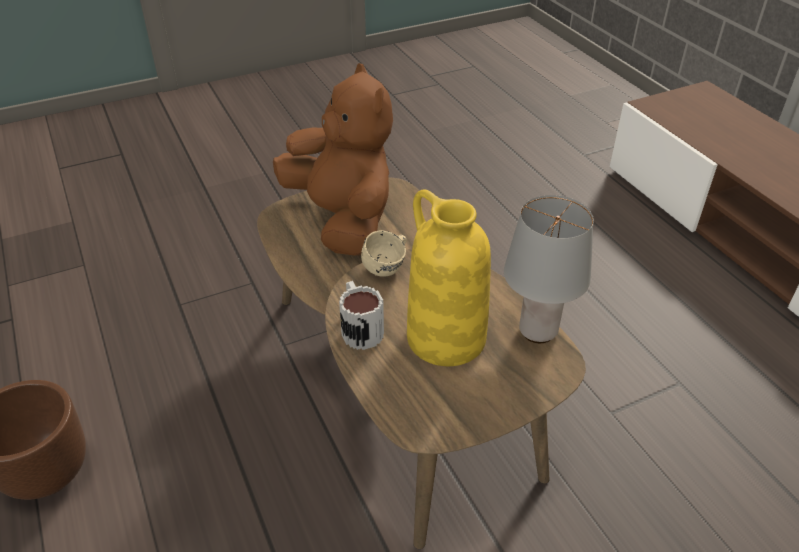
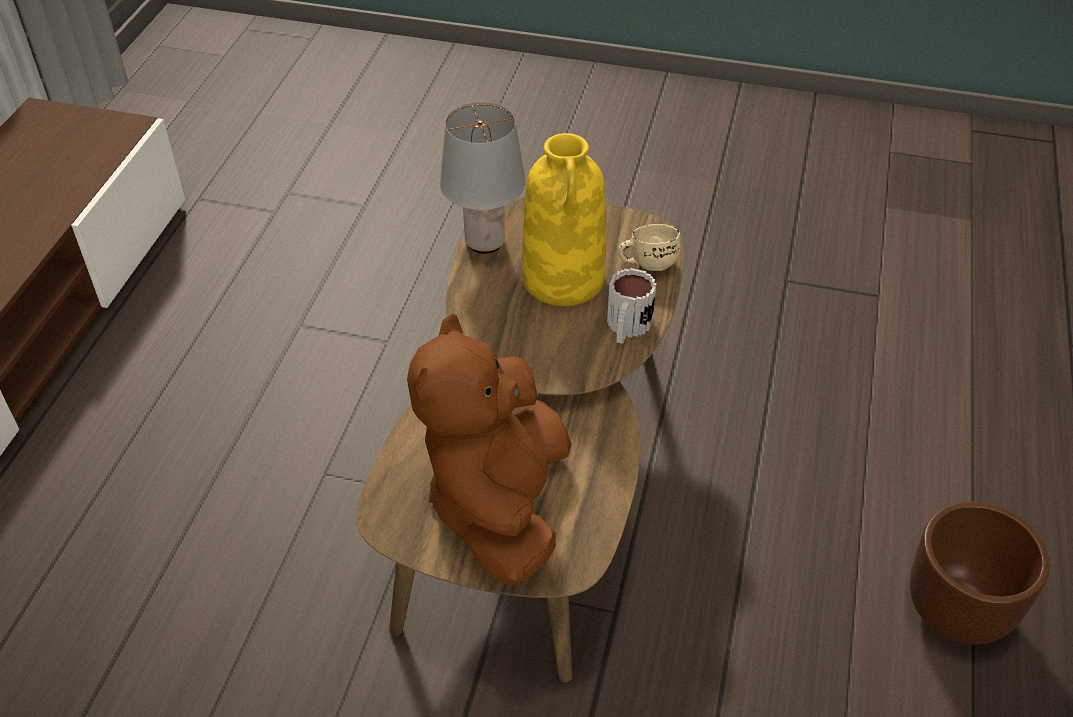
camera: 140 degrees left, 5 degrees up
(388, 268) = (538, 370): beige mug -> beige mug (647, 263)

